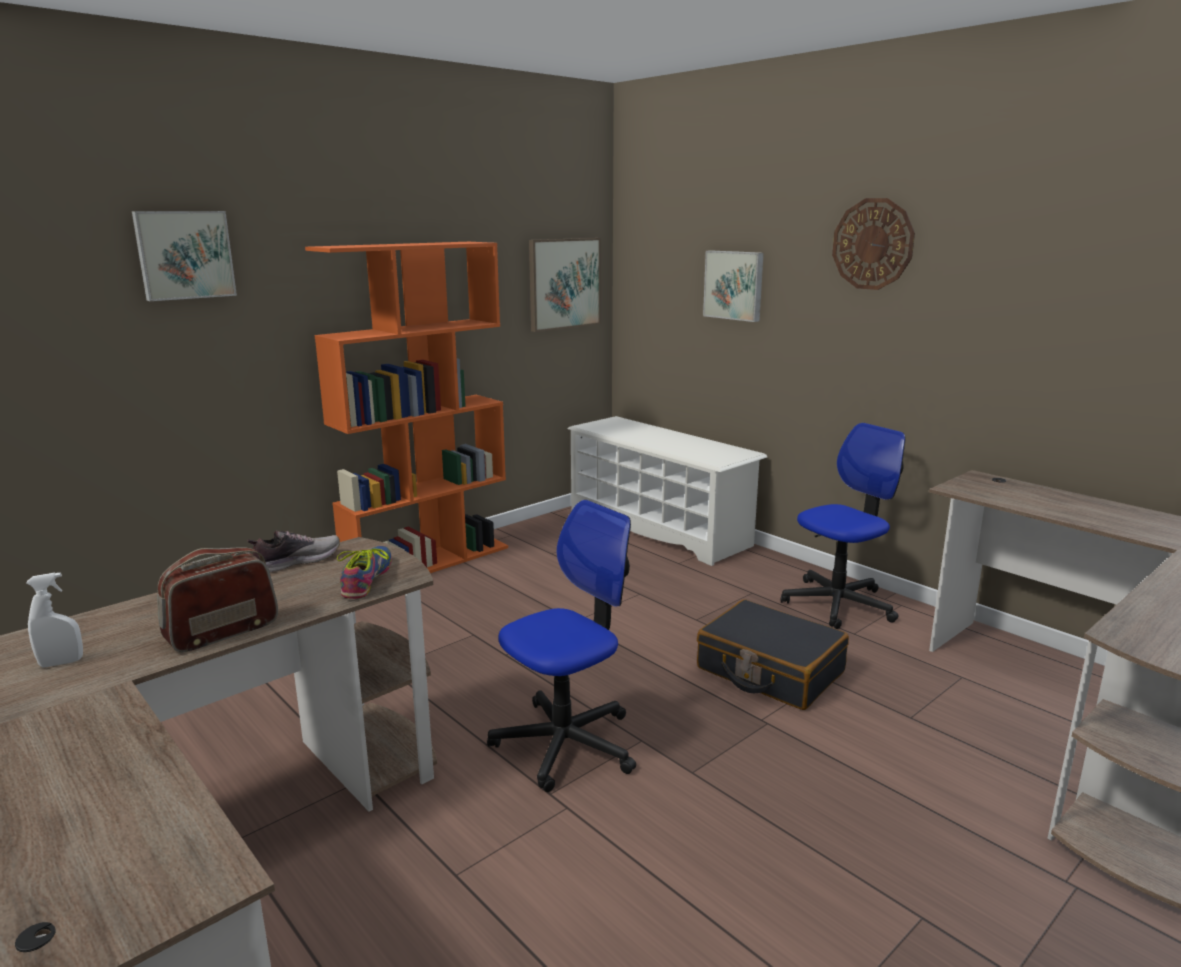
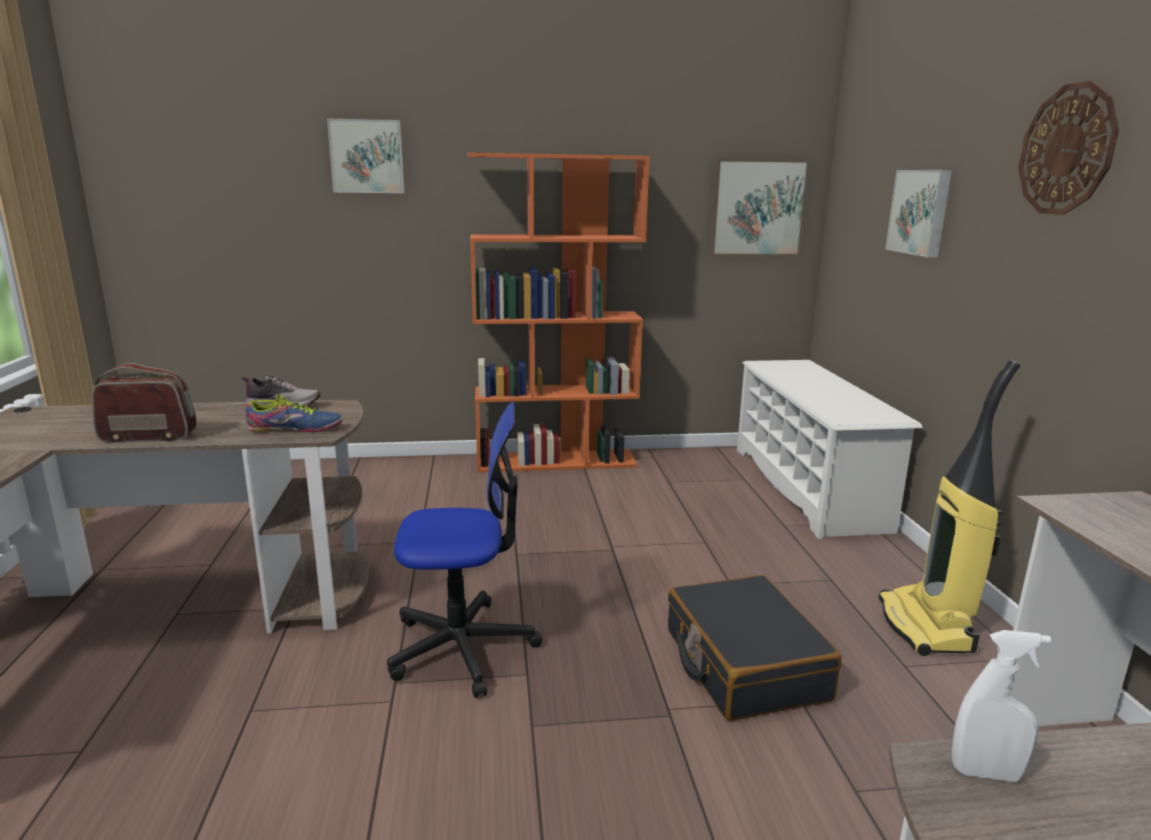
camera: 35 degrees right, 0 degrees up
(61, 663) = (50, 429): white spray bottle -> white spray bottle (985, 773)
(366, 579) = (295, 428): shoe -> shoe turned 45 degrees clockwise
(838, 604) = (927, 626): office chair -> vacuum cleaner

